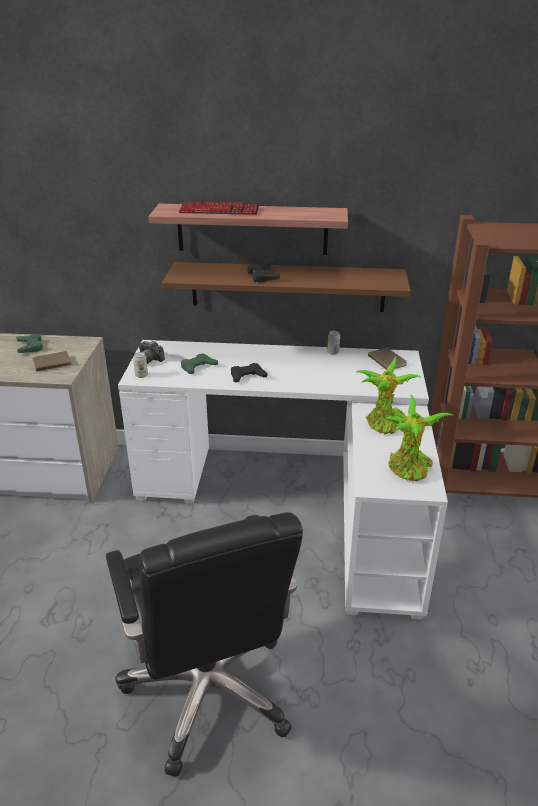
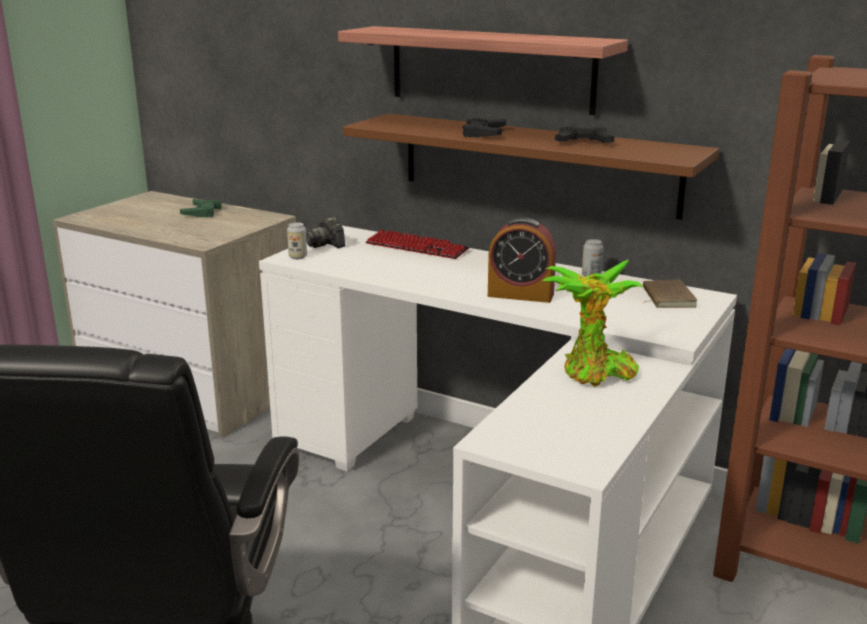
camera: 25 degrees right, 10 degrees down
(52, 364) = (207, 230): brown book -> none
(198, 367) = (379, 260): green game controller -> none
(219, 211) = (436, 32): keyboard -> keyboard (416, 247)
(247, 376) = (435, 280): black game controller -> black game controller (583, 142)
(307, 377) = (520, 295): none -> alarm clock
(409, 470) = (576, 435): potted plant -> none

